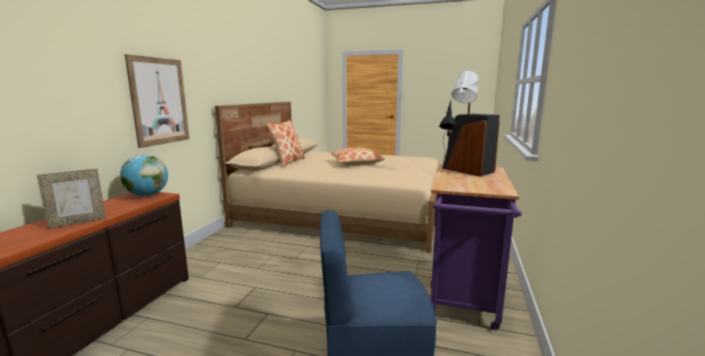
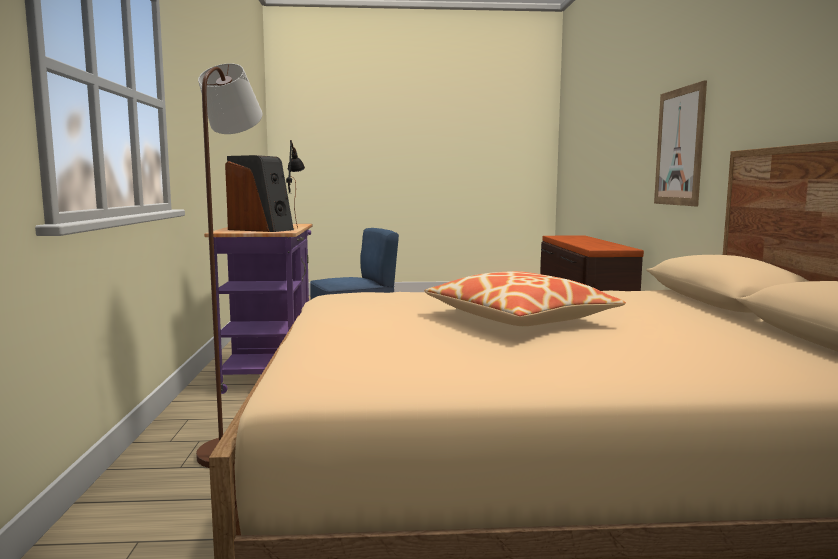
camera: 160 degrees right, 5 degrees down
(78, 222) = (574, 241): picture frame -> none
(147, 195) = (608, 248): globe -> none
(288, 162) = (711, 312): pillow -> none

